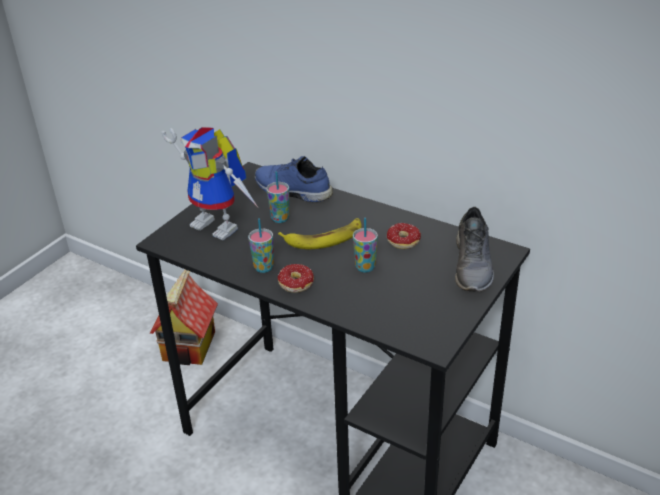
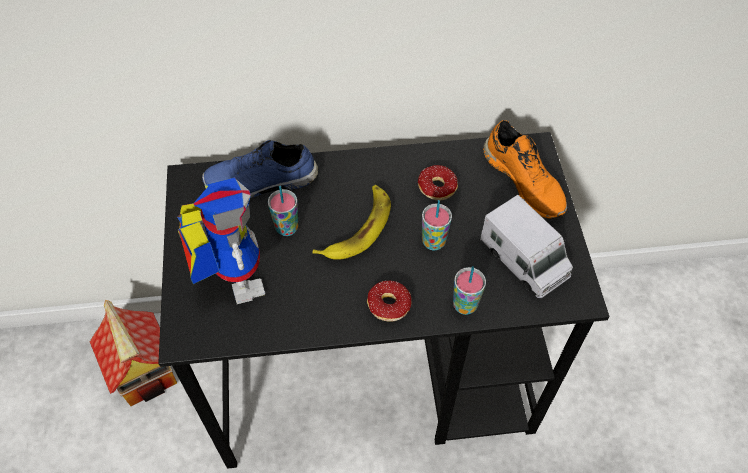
camera: 40 degrees left, 20 degrees up
(222, 225) = (232, 274): toy robot -> toy robot turned 105 degrees counterclockwise
(263, 267) = (336, 305): cup -> cup (465, 305)
(418, 306) = (524, 260): none -> toy truck
(473, 266) = (525, 181): grey shoe -> orange shoe

